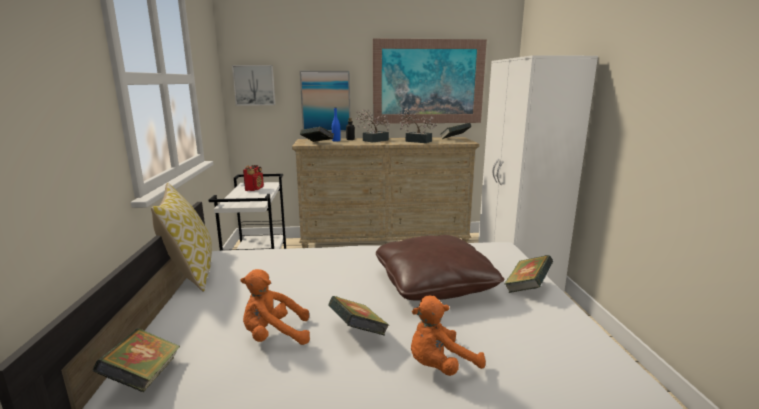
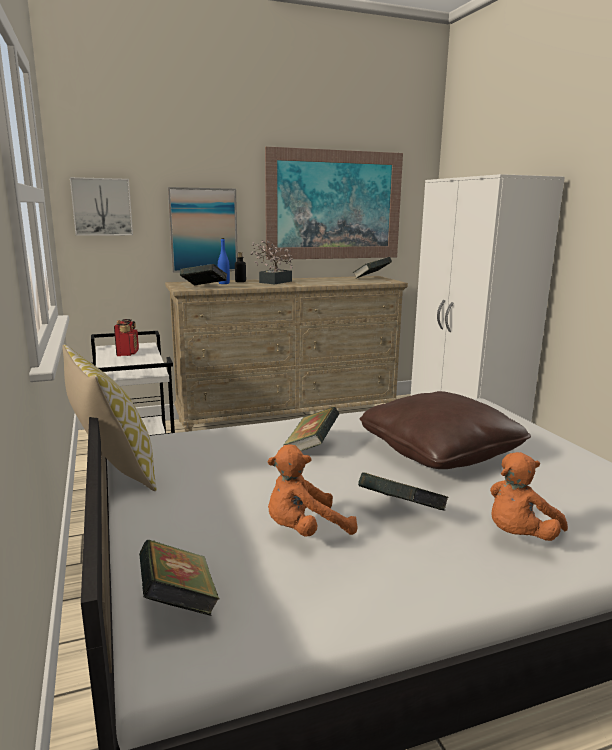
camera: 15 degrees left, 0 degrees up
(416, 141) = (327, 281): potted plant -> none
(527, 287) = (540, 444): book -> book (311, 447)

